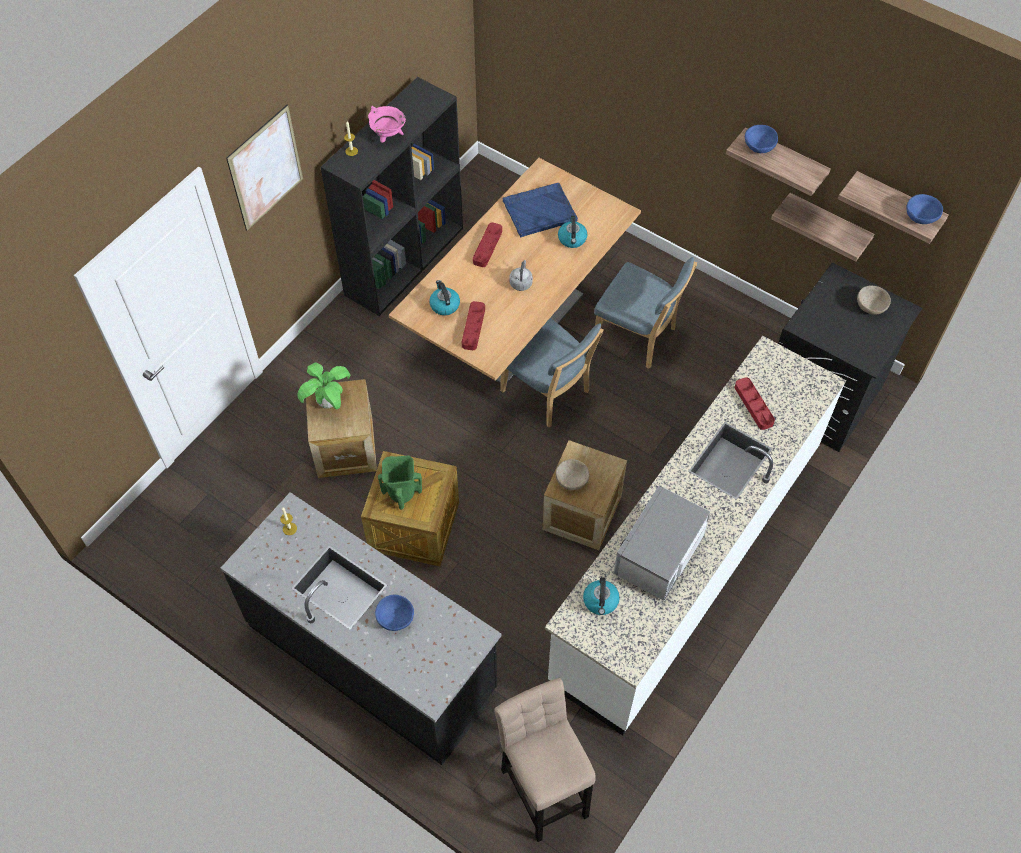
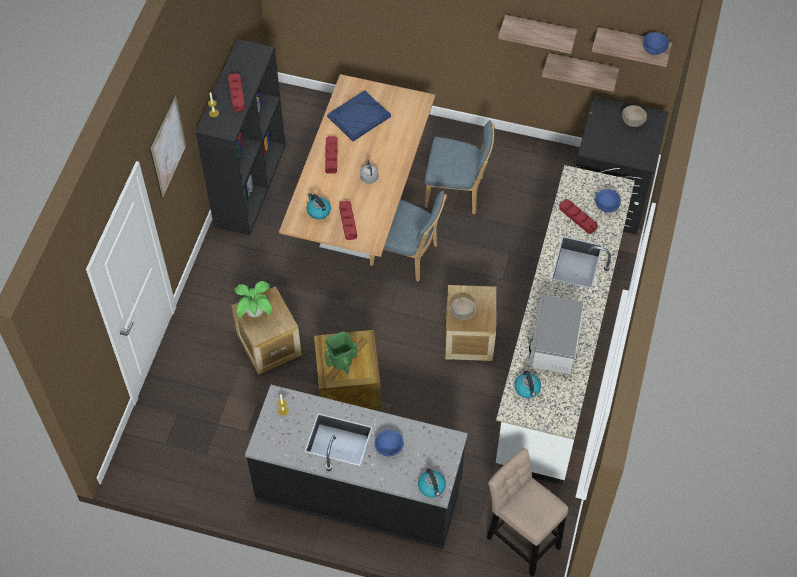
camera: 20 degrees left, 0 degrees up
(388, 137) = (236, 94): pink cooking pot -> red tray
(572, 239) = (393, 132): kettle -> kettle (432, 487)
(758, 146) = (520, 27): blue bowl -> blue bowl (606, 206)

